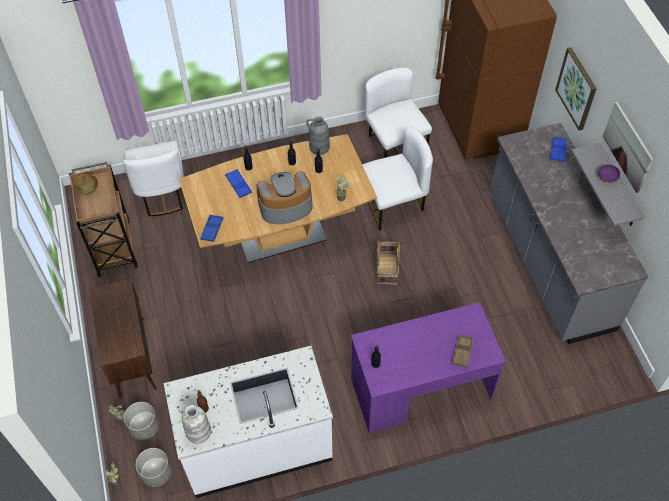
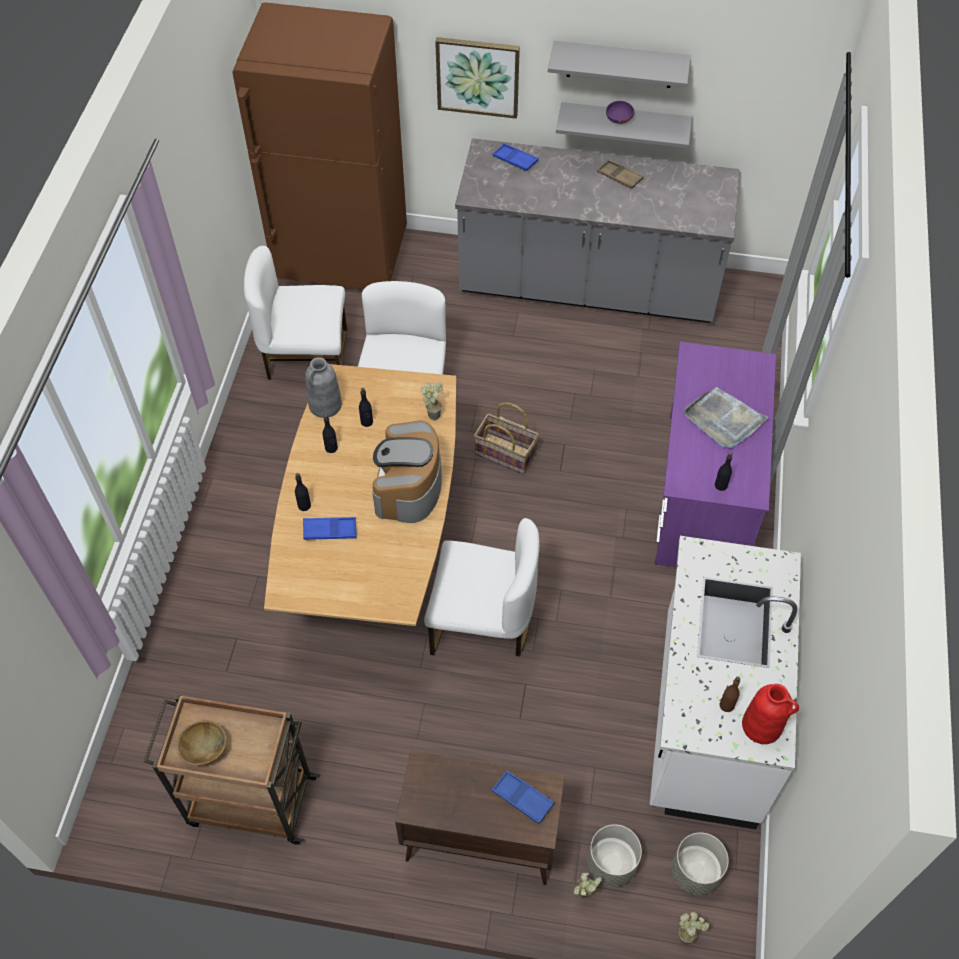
camera: 65 degrees left, 0 degrees up
(161, 193) = (189, 690): white chair -> white chair (482, 623)
(198, 432) = (762, 725): white vase -> red vase
(212, 229) = (393, 596): blue tray -> blue tray (522, 798)
(429, 348) = (723, 420): none -> grey tray
(462, 352) = (744, 389): brown tray -> brown tray (619, 177)
(628, 147) = (620, 64): picture -> grey shelf

